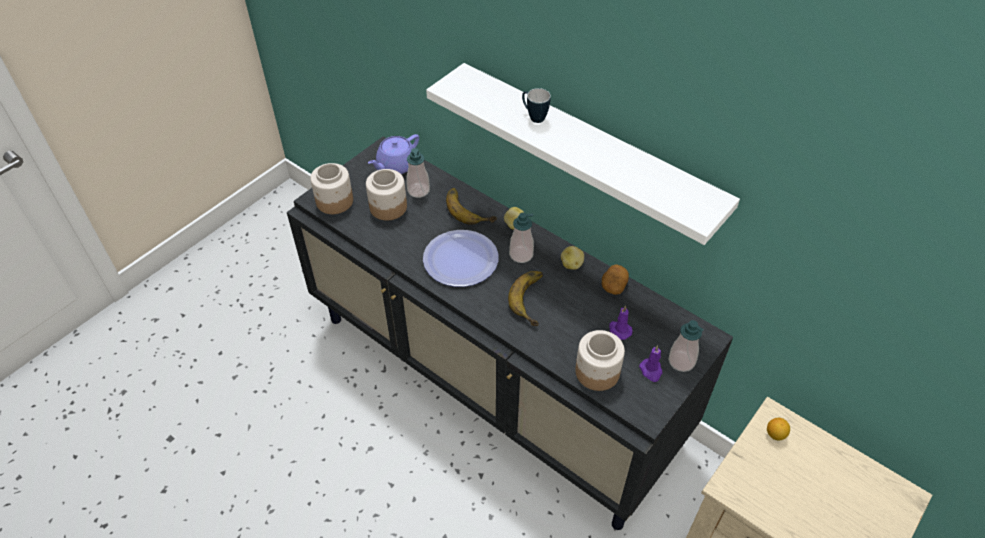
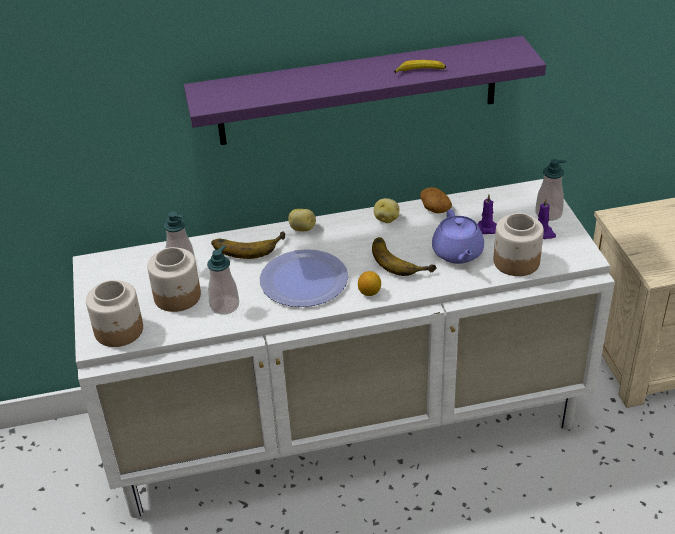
camera: 50 degrees left, 10 degrees down
(396, 165) = (127, 266): purple teapot -> purple teapot (457, 253)
(493, 382) = (346, 426): black cabinet -> white cabinet
(521, 255) = (342, 241): soap dispenser -> soap dispenser (224, 306)
(534, 117) = (311, 79): mug -> none
(587, 151) = (358, 91): white shelf -> purple shelf
(608, 167) = (420, 71): none -> banana
(775, 434) = (632, 225): lemon -> lemon (369, 292)

